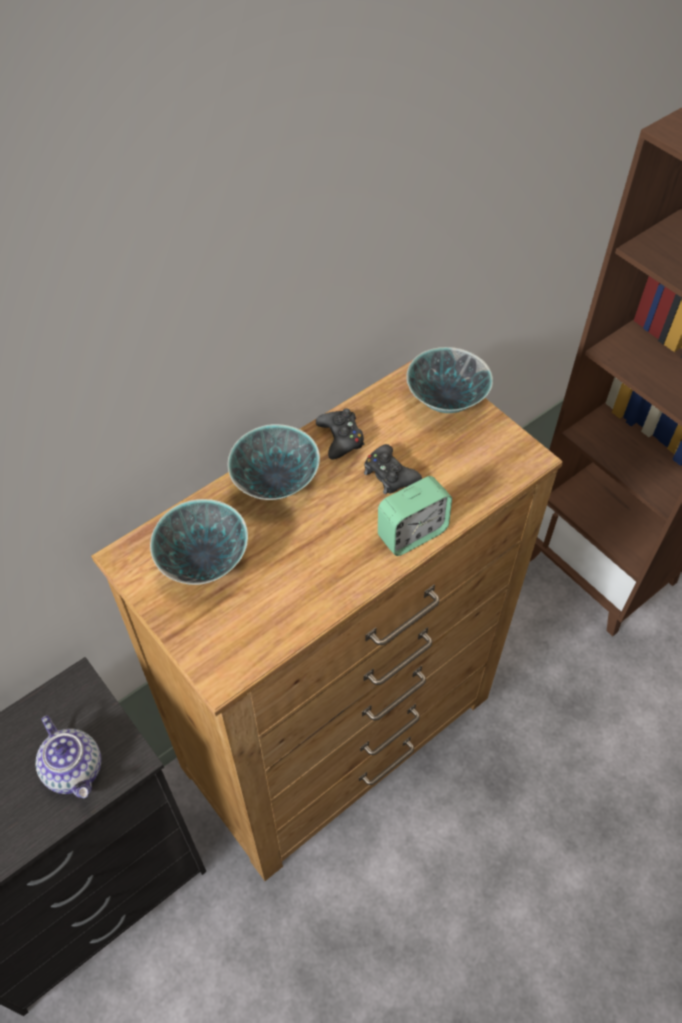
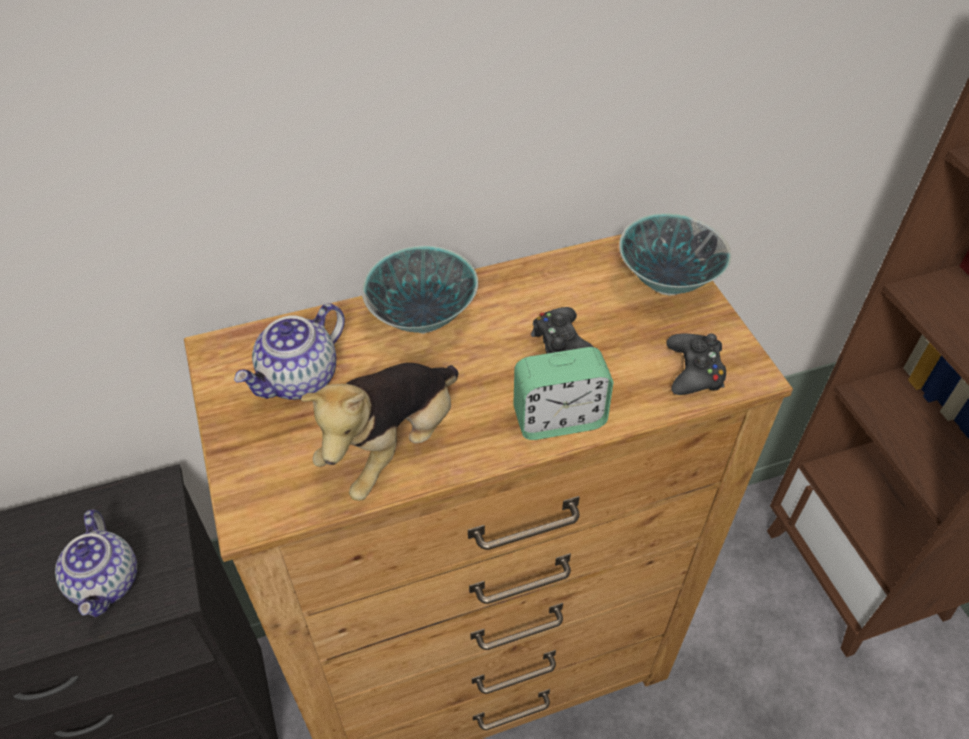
camera: 20 degrees right, 5 degrees down
(204, 561) = (299, 379): bowl -> teapot
(301, 591) = (392, 446): none -> plush toy
(341, 438) = (522, 290): black game controller -> black game controller (694, 371)

